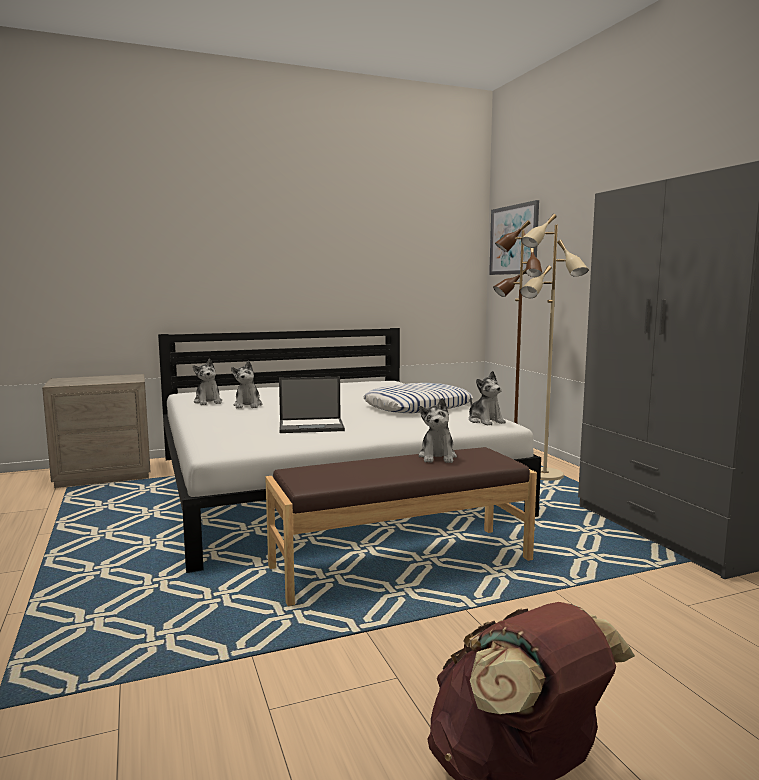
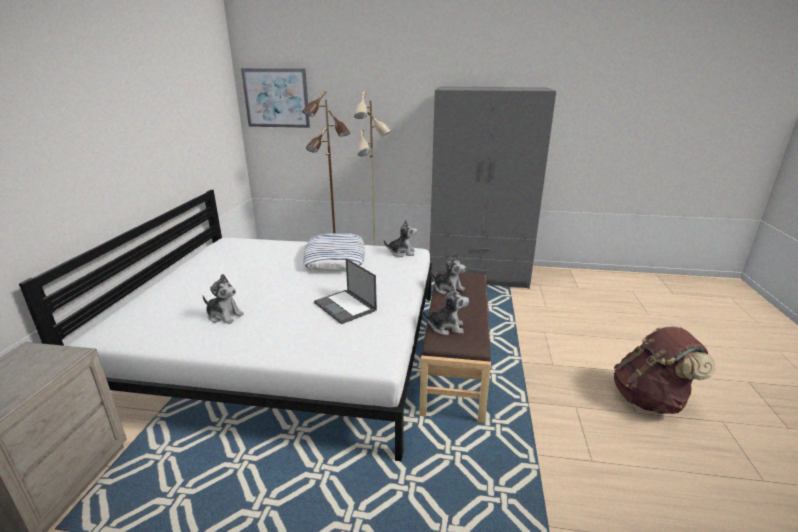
camera: 60 degrees left, 15 degrees up
(208, 402) = (170, 332): plush toy -> plush toy (446, 327)
(312, 426) = (345, 307): laptop -> laptop turned 120 degrees clockwise

